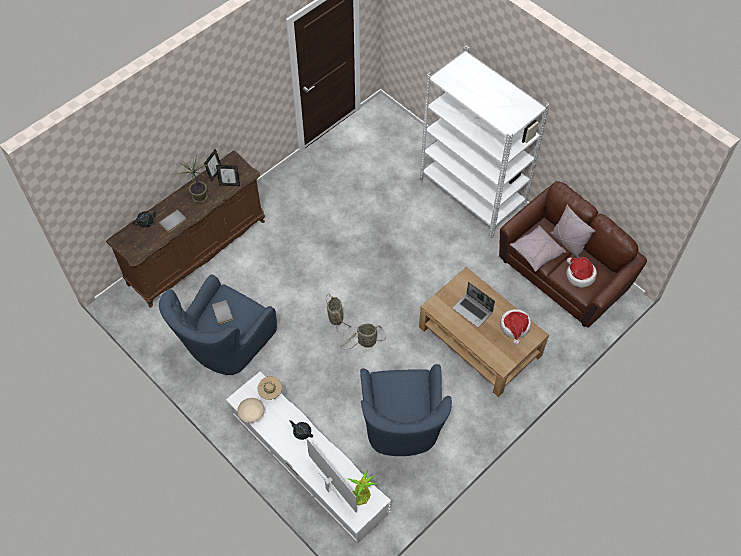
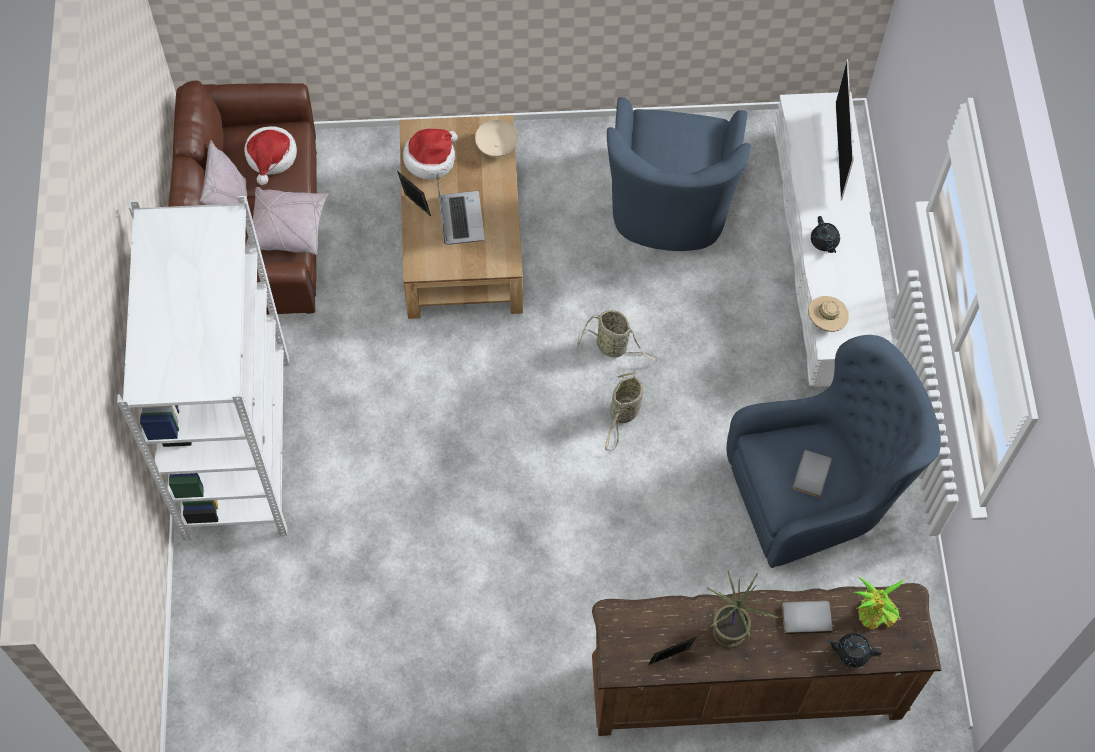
camera: 140 degrees left, 5 degrees up
(229, 184) = (661, 619): picture frame -> picture frame (415, 207)
(252, 414) = (873, 310): beige bowl -> beige bowl (497, 146)
(361, 494) = (810, 124): potted plant -> potted plant (874, 614)
(401, 427) = (669, 209): blue armchair -> blue armchair turned 150 degrees clockwise

